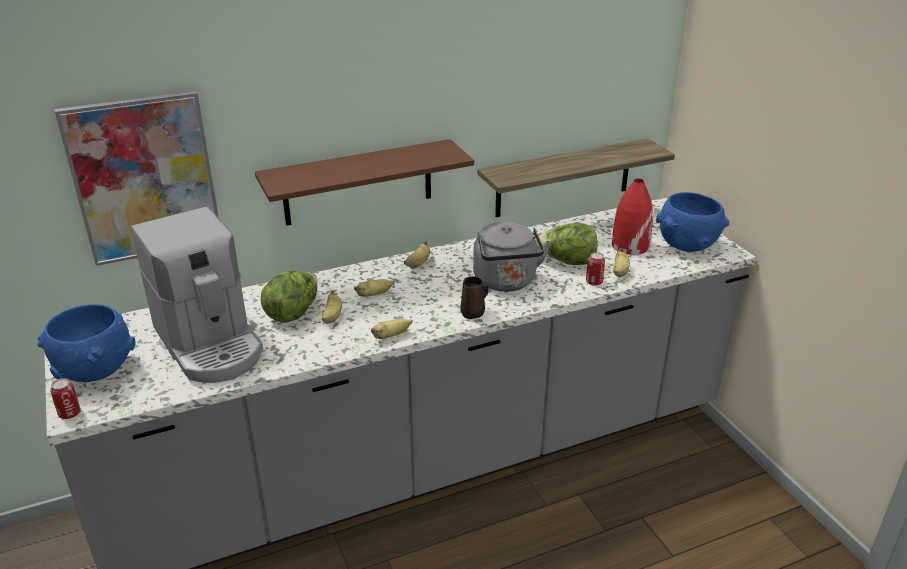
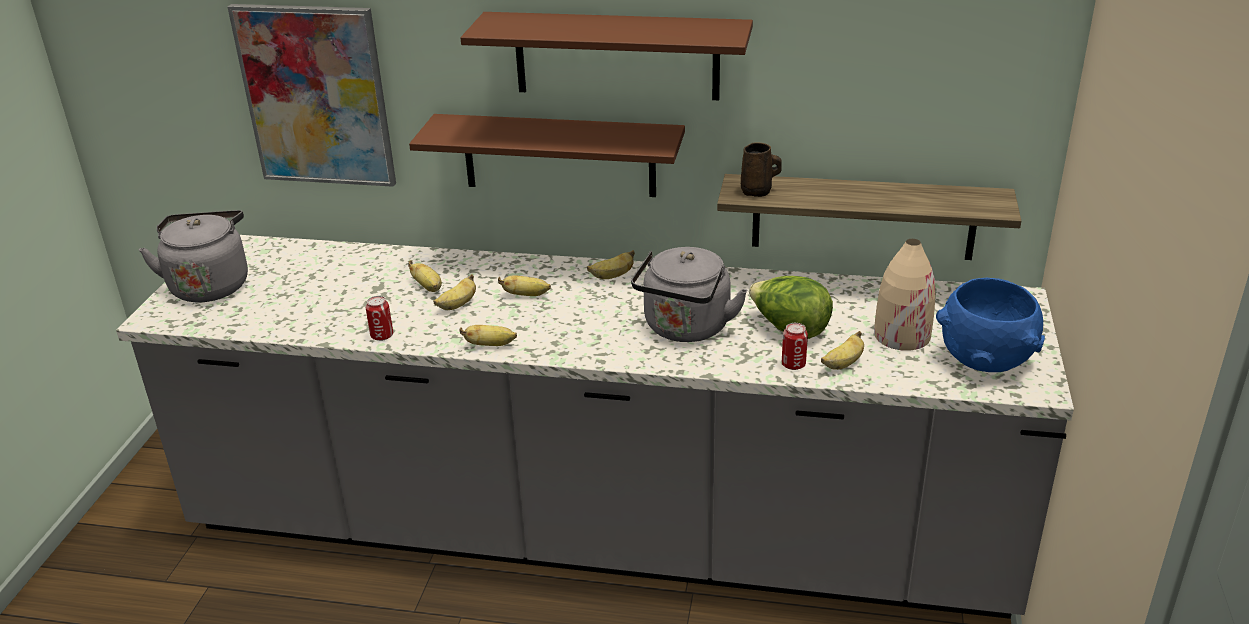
camera: 35 degrees right, 0 degrees up
(70, 413) = (151, 316): can -> can (382, 336)
(96, 370) = (210, 285): blue bowl -> grey kettle
(210, 344) = (322, 293): coffee machine -> none
(293, 312) = (428, 287): lettuce -> banana
(401, 95) = (616, 56): none -> brown shelf
(473, 313) = (605, 351): brown mug -> brown mug (758, 191)
(629, 246) = (901, 335): red vase -> beige vase

